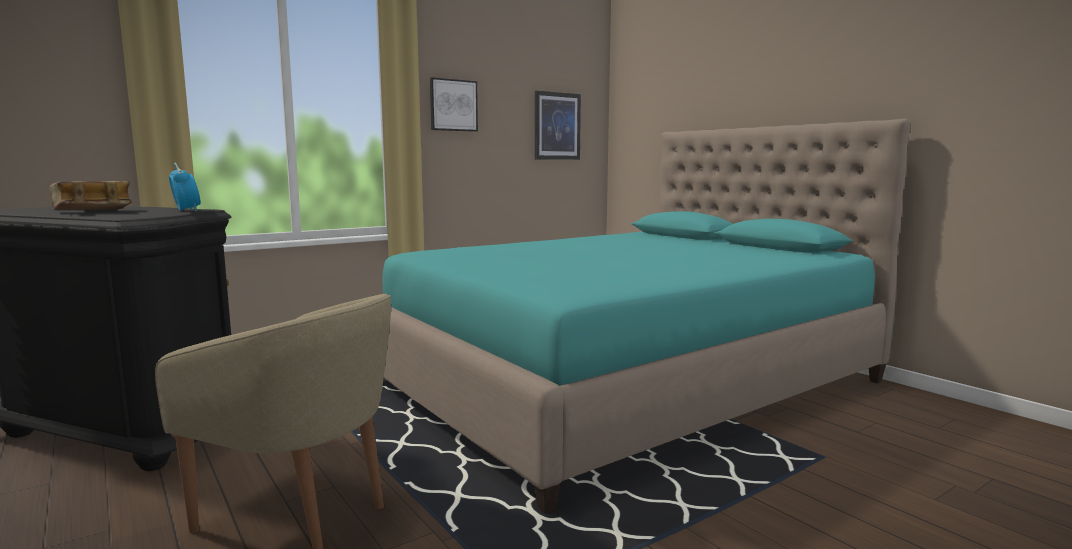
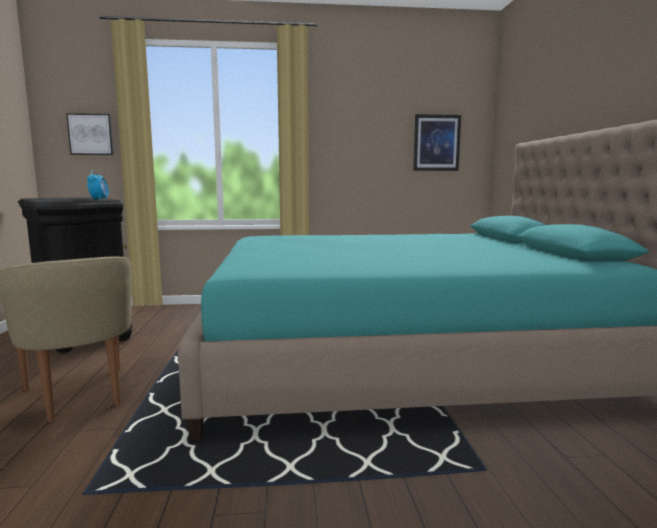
camera: 30 degrees right, 0 degrees up
(93, 211) = (63, 199): book -> none
(453, 105) = (340, 129): picture -> picture (91, 134)

